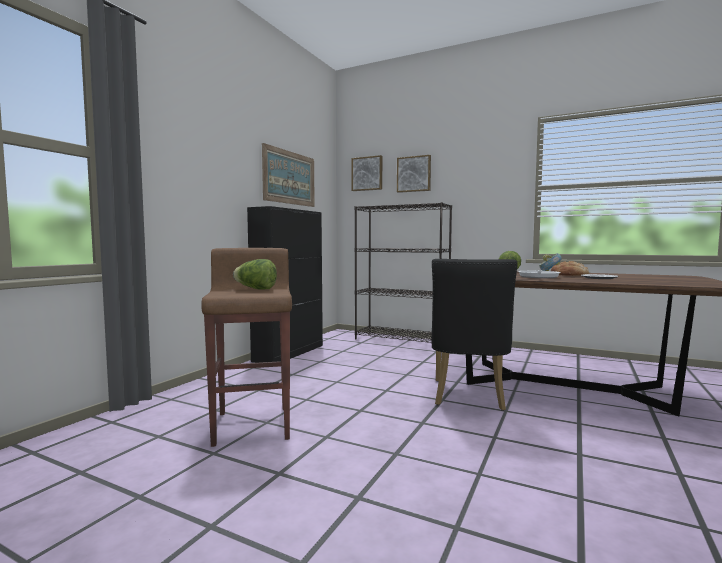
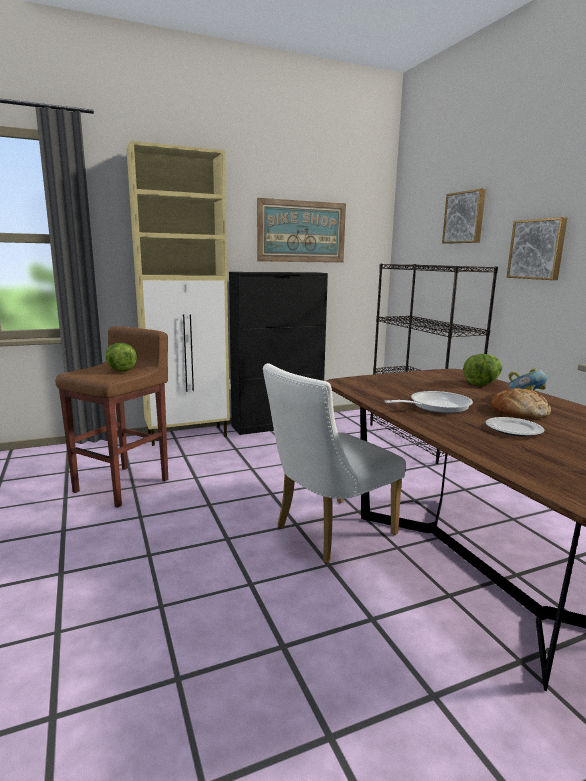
camera: 40 degrees right, 10 degrees up
(227, 377) = (188, 435): none -> beige cabinet
(367, 174) = (419, 216): picture -> picture (537, 249)
(468, 397) = (328, 533): black chair -> white chair

